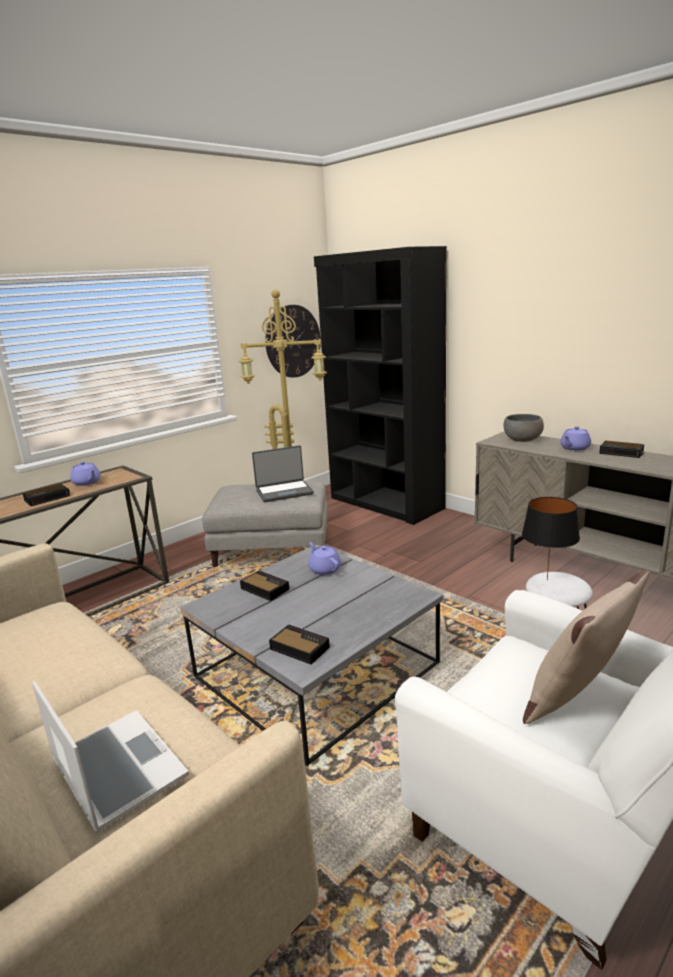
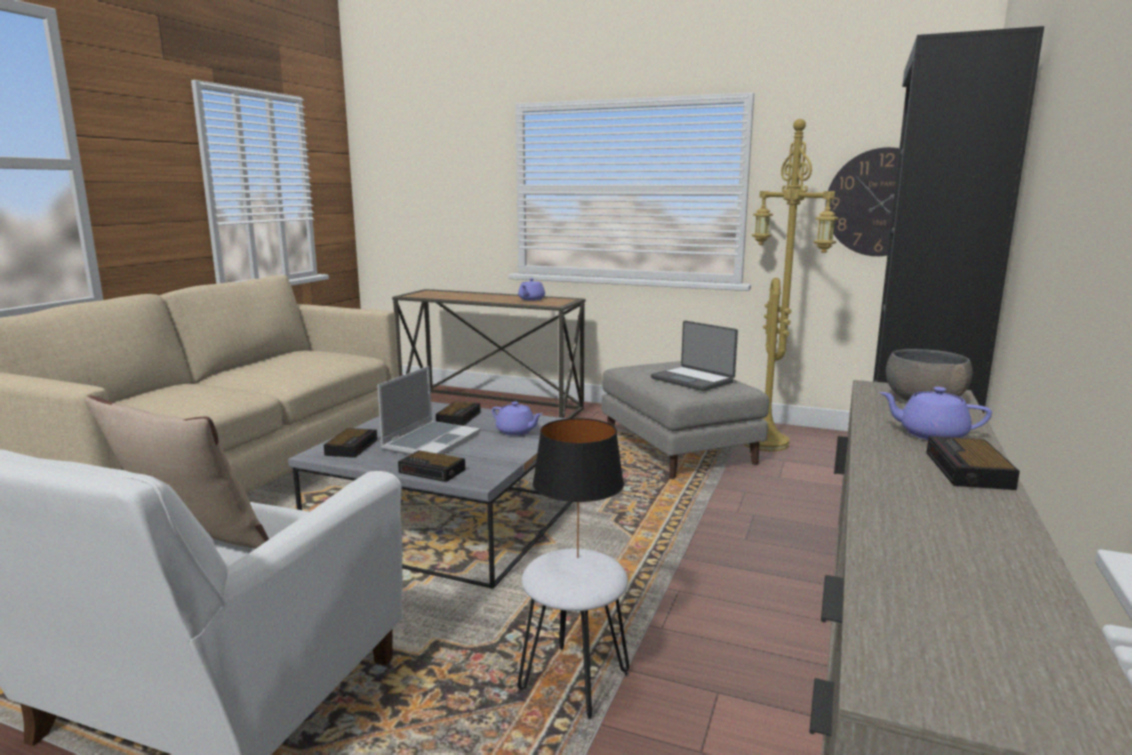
camera: 65 degrees right, 5 degrees down
(48, 498) = (489, 299): alarm clock -> alarm clock (433, 471)
(116, 770) = (148, 403): laptop -> laptop (431, 441)
(324, 569) = (516, 431): purple teapot -> purple teapot turned 90 degrees clockwise

